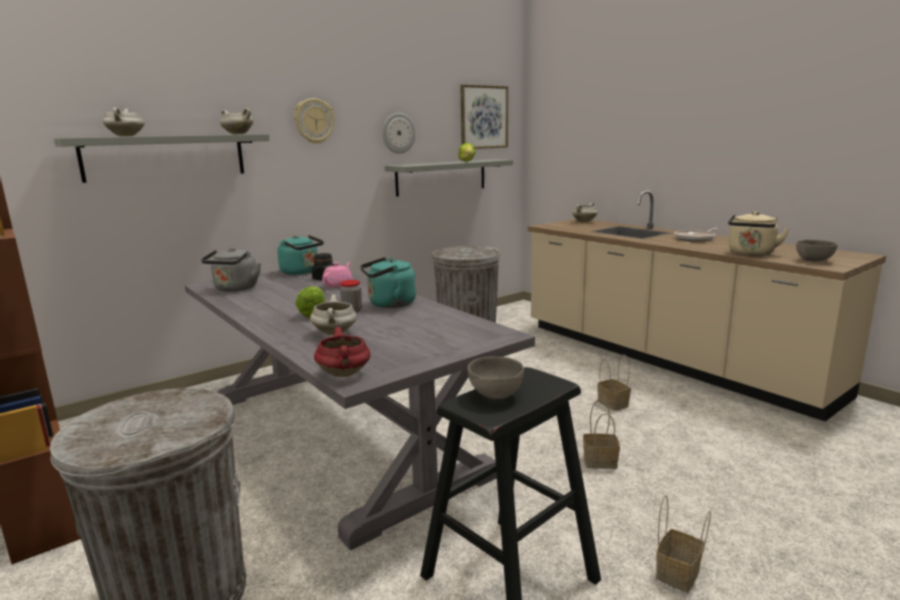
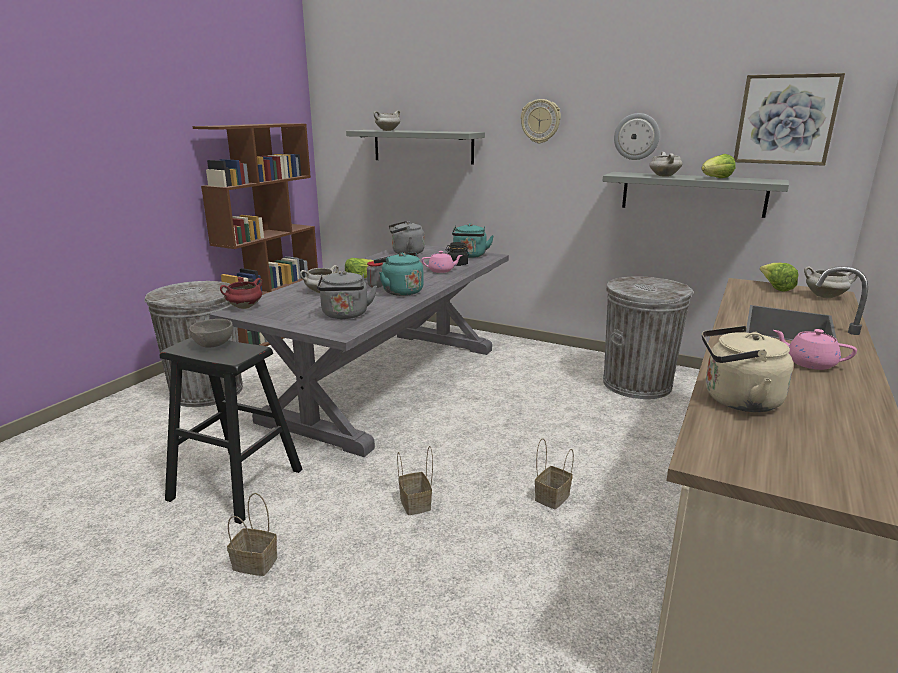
camera: 65 degrees right, 5 degrees up
(237, 134) = (460, 132): white cooking pot -> white cooking pot (663, 176)
(446, 330) = (345, 315): none -> grey kettle
(559, 224) = (775, 288): none -> lettuce
(696, 238) = (809, 363): frying pan -> pink teapot
(813, 260) = (747, 448): grey bowl -> none

